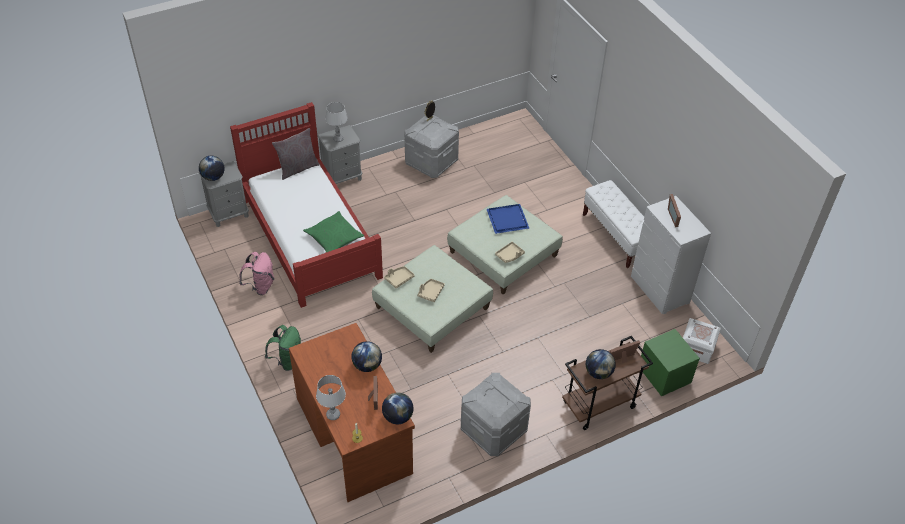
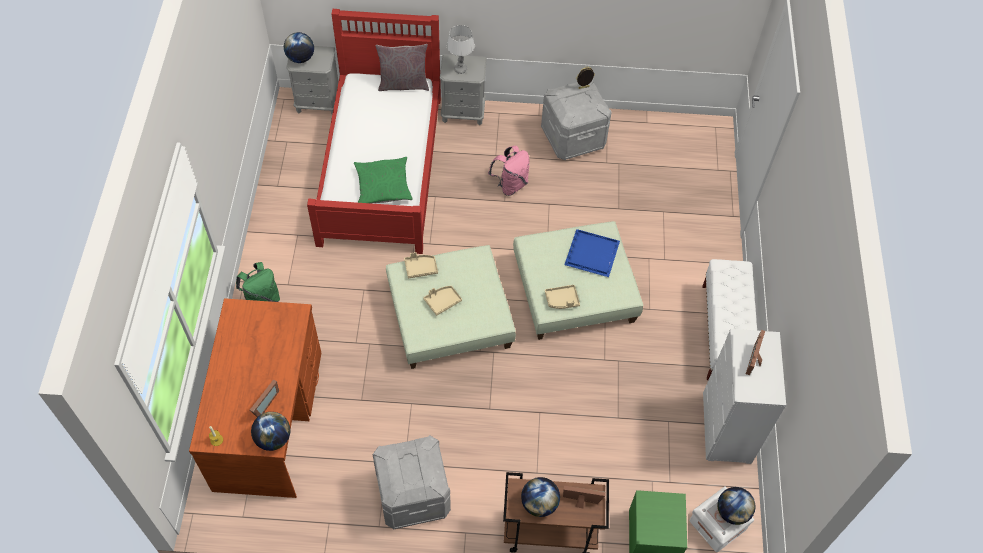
camera: 30 degrees right, 10 degrees up
(260, 286) = (293, 202): pink backpack -> pink backpack (510, 184)
(333, 415) = (212, 400): grey table lamp -> none
(367, 365) = (286, 361): globe -> globe (732, 512)

